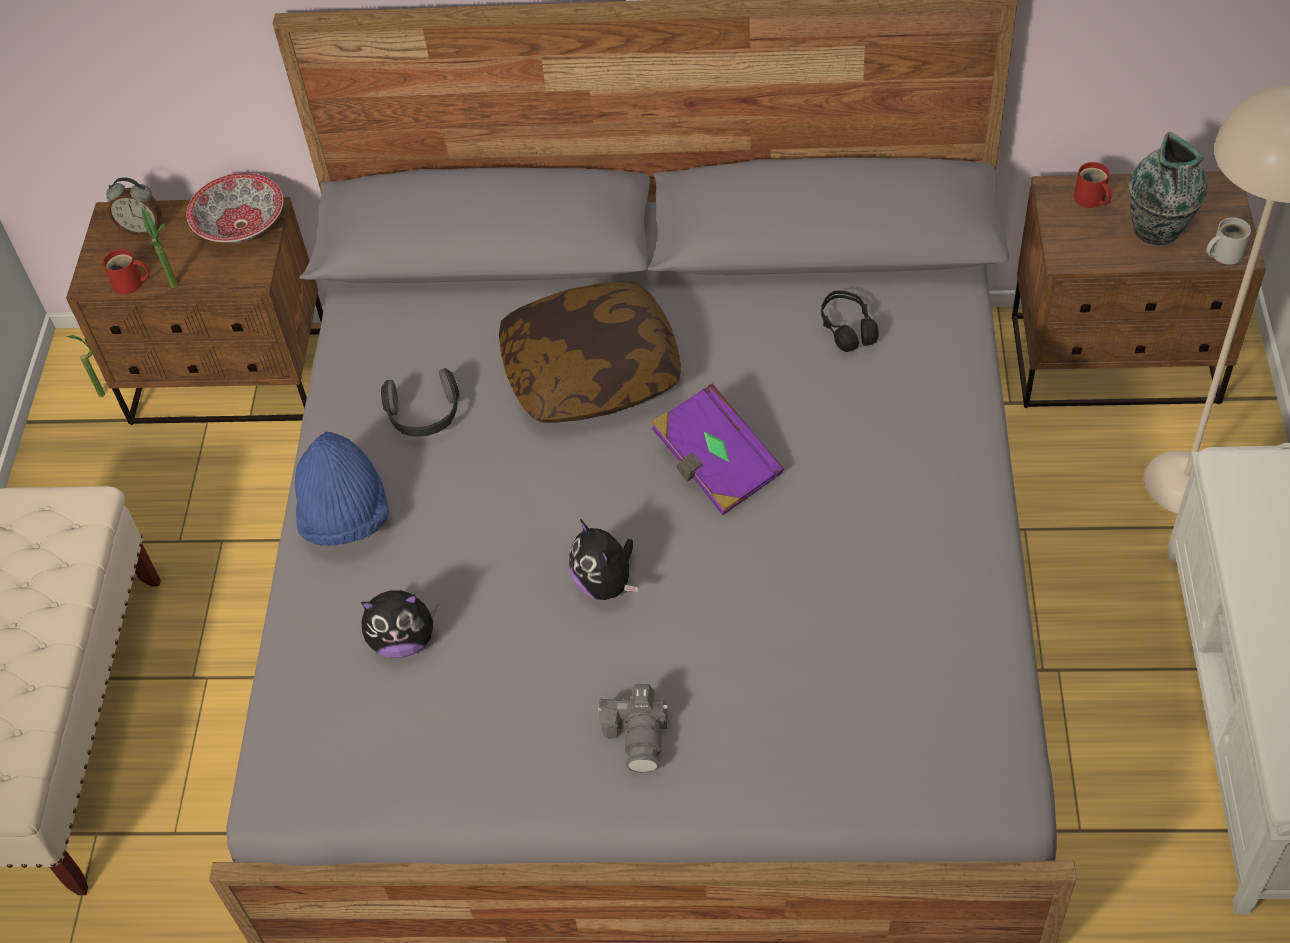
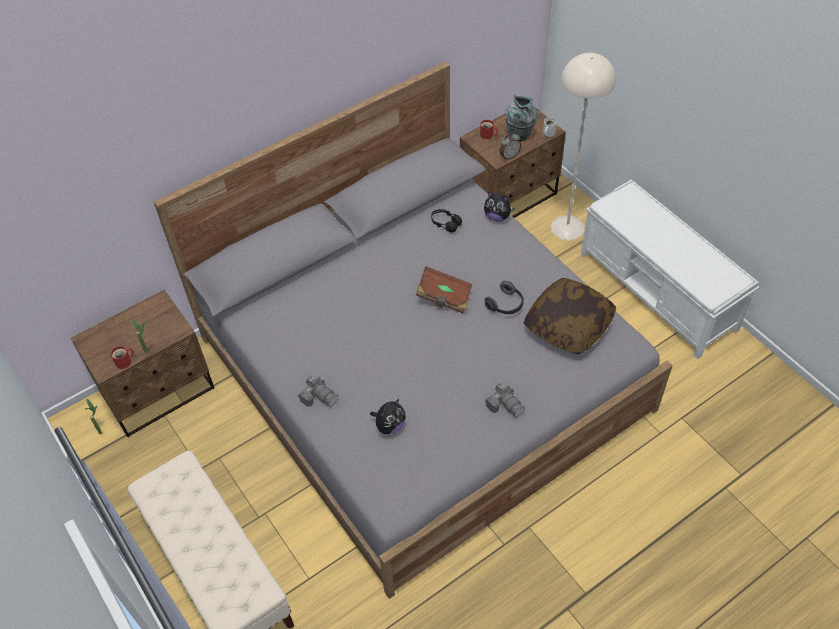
camera: 40 degrees left, 0 degrees up
(142, 228) = (106, 337): alarm clock -> alarm clock (509, 156)
(240, 225) = (153, 312): bowl -> none
(345, 517) = (319, 396): blue hat -> camera
(425, 417) = (314, 342): headphones -> headphones (506, 305)
(592, 372) = (365, 290): pillow -> pillow (568, 324)
(606, 584) = (444, 361): plush toy -> plush toy (497, 216)
(716, 465) = (444, 297): purple book -> brown book

